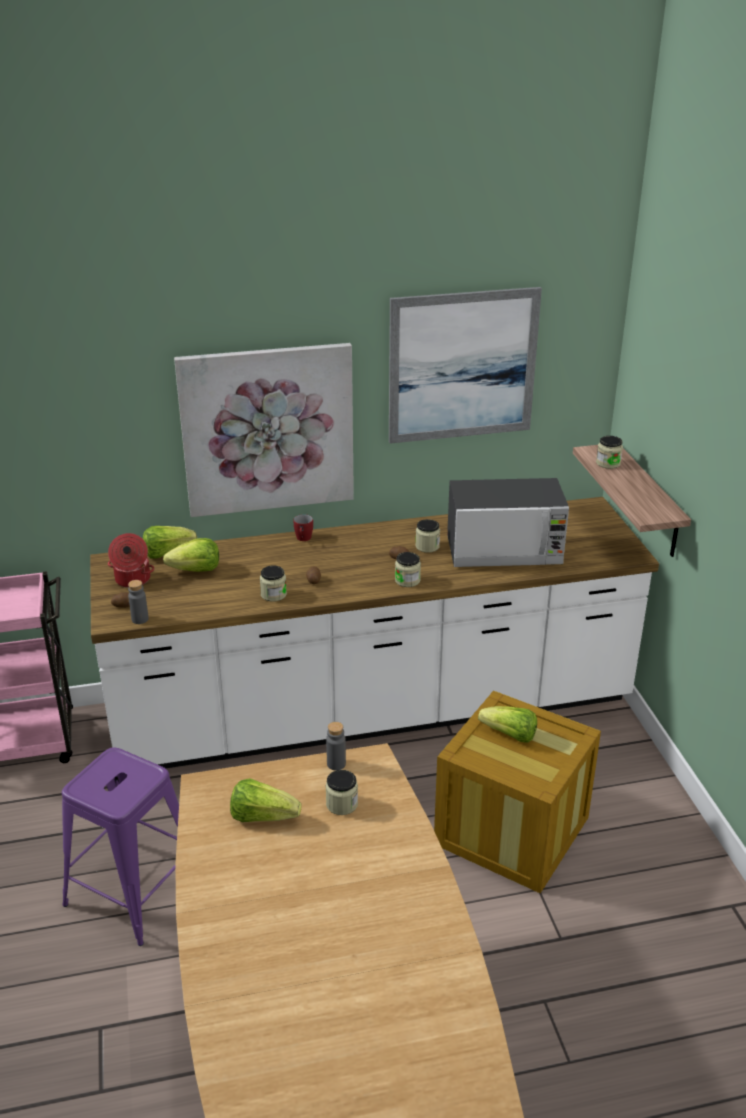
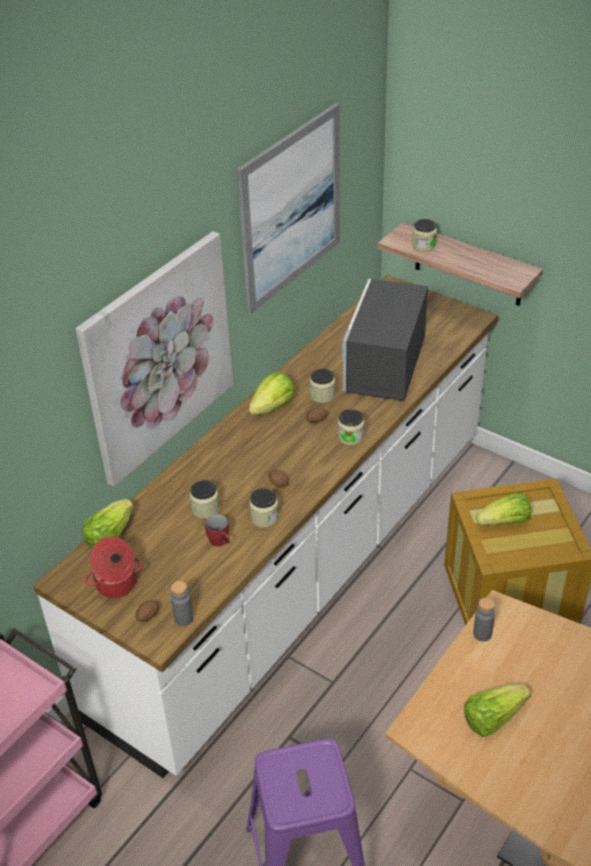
camera: 40 degrees left, 10 degrees up
(196, 570) = (162, 537): lettuce -> lettuce (272, 407)
(303, 539) = (213, 448): red mug -> red mug (221, 542)
(342, 804) = (530, 663): jar -> jar (205, 509)
(504, 551) = (384, 366): microwave -> microwave turned 150 degrees clockwise

